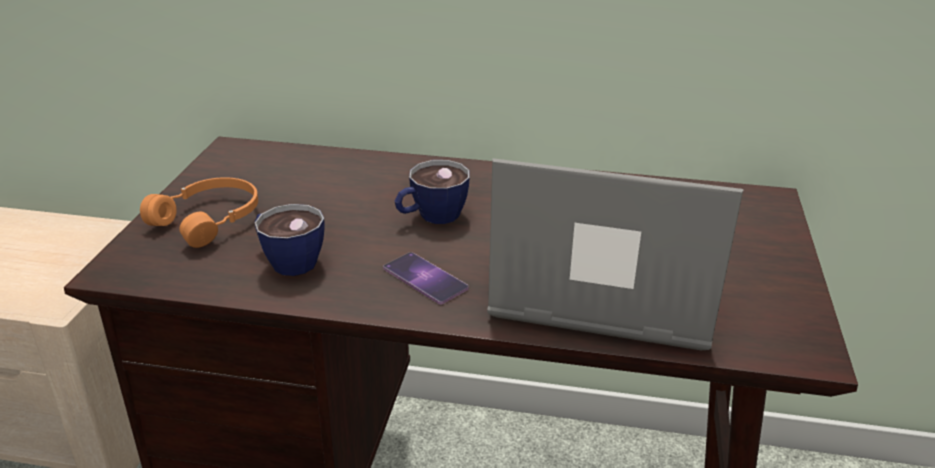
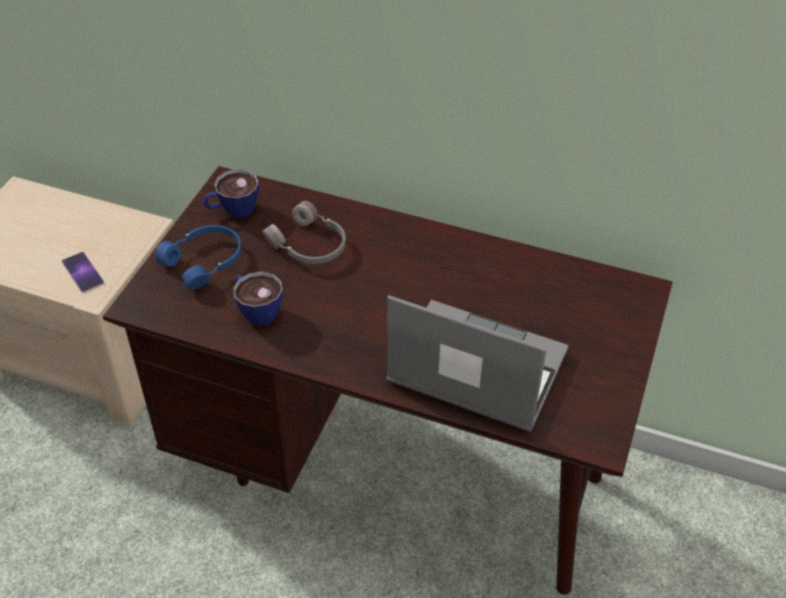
camera: 10 degrees right, 15 degrees up
(210, 220) = (205, 262): orange headphones -> blue headphones
(345, 194) = (308, 246): none -> grey headphones
(425, 278) = (351, 340): phone -> phone (82, 272)
(431, 217) = (369, 278): cup -> cup (233, 210)

